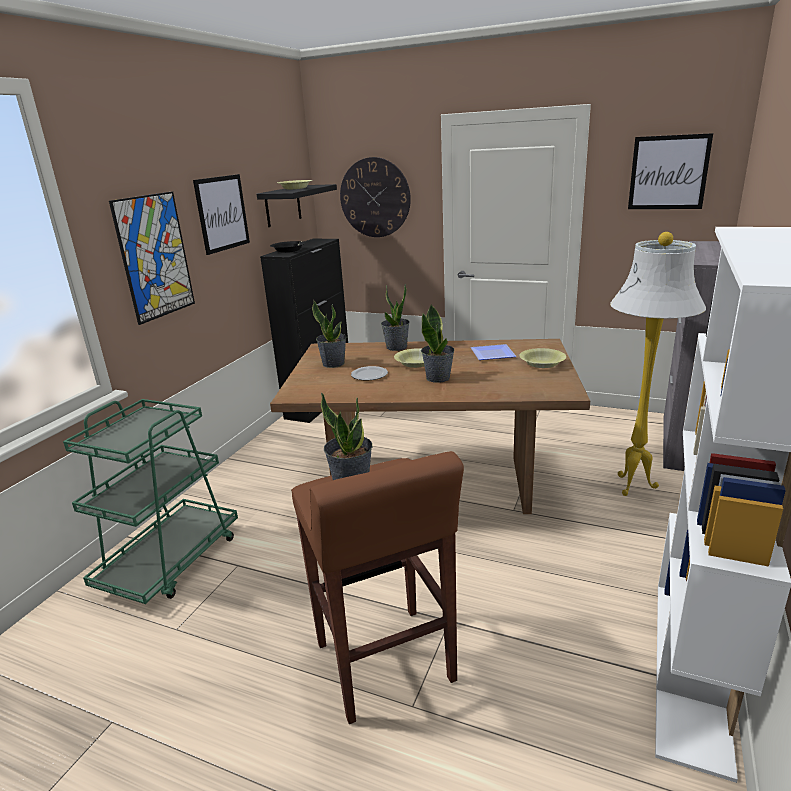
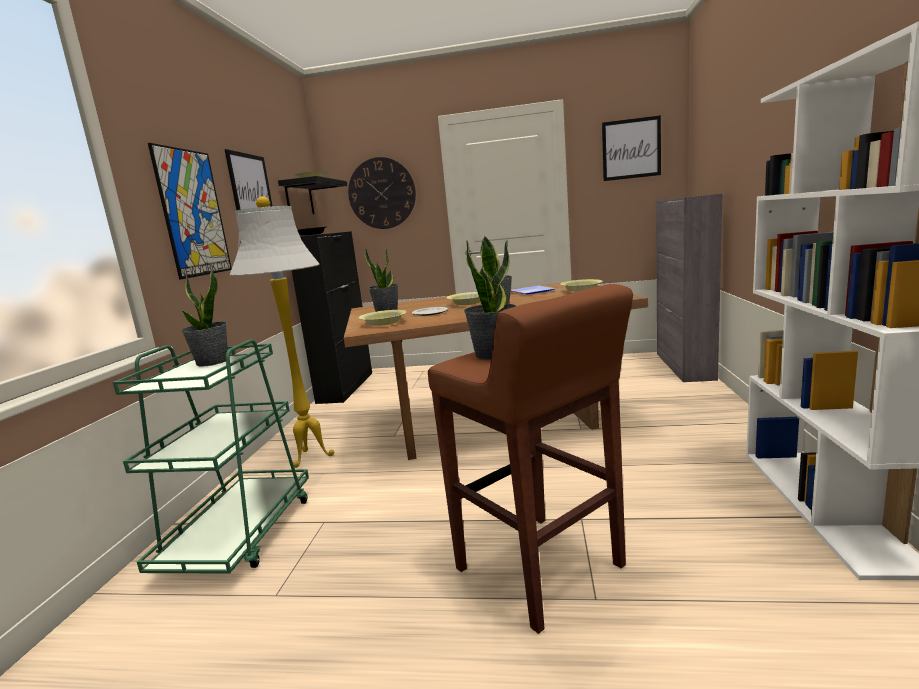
camera: 15 degrees left, 10 degrees down
(317, 385) = (383, 323): none -> yellow bowl
(396, 347) = (439, 299): potted plant -> potted plant (212, 362)
(633, 487) = (670, 397): white floor lamp -> white floor lamp (311, 459)

